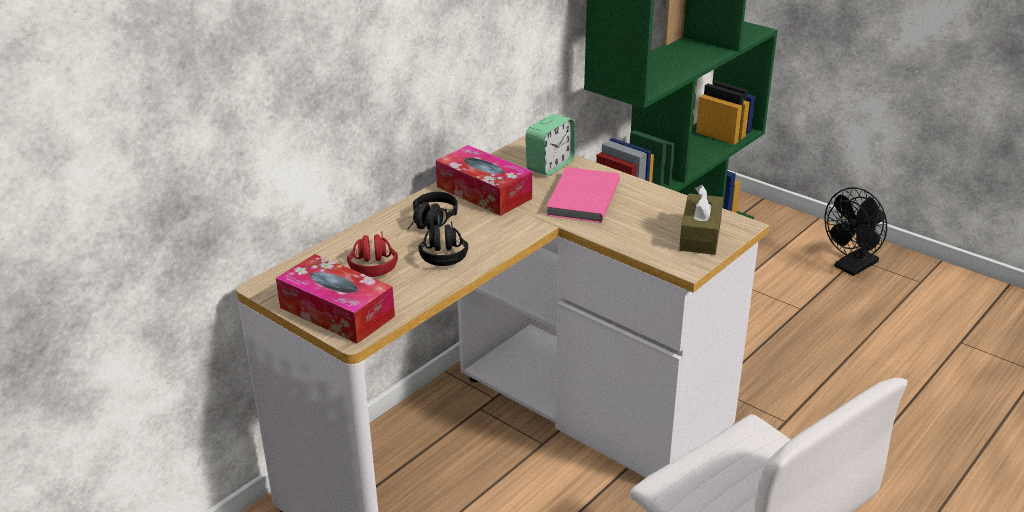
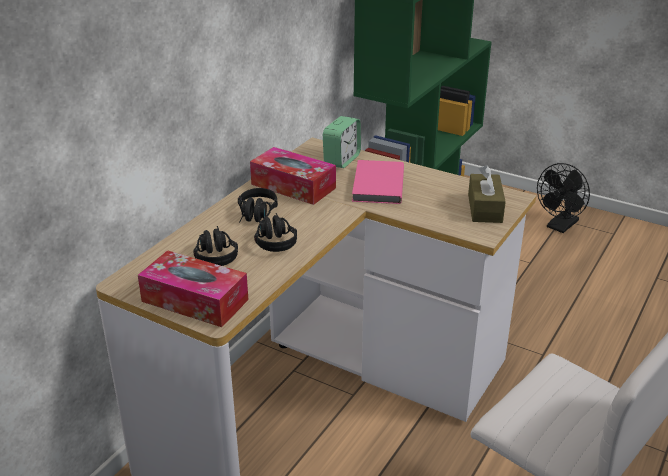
camera: 10 degrees left, 0 degrees up
(373, 262) = (214, 253): red headphones -> black headphones

